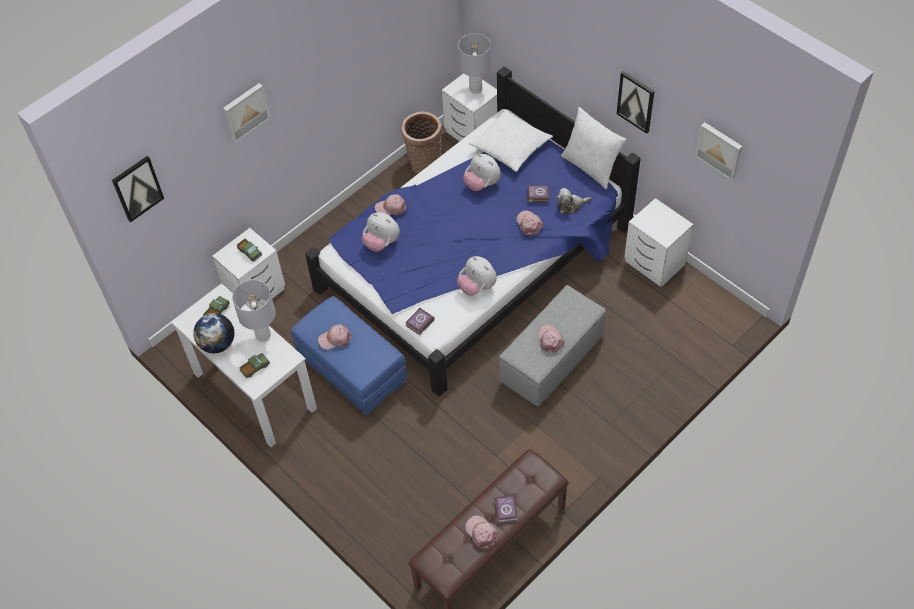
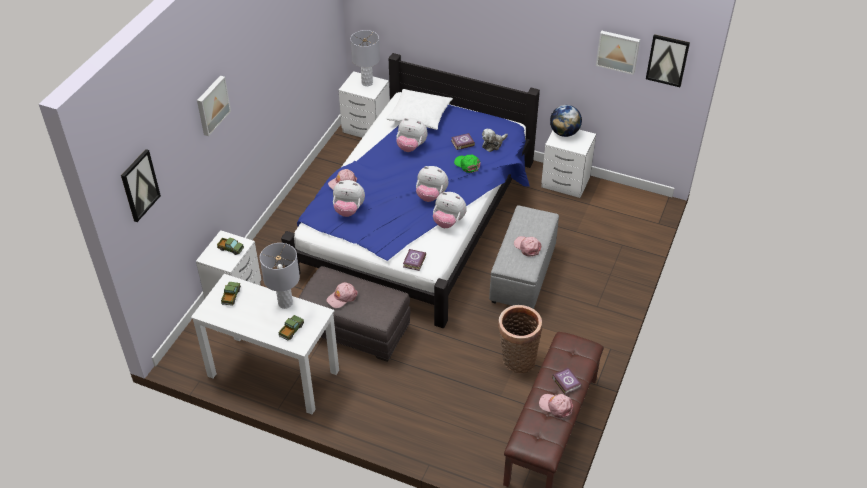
camera: 25 degrees left, 10 degrees down
(218, 344) = (245, 321): globe -> globe (564, 133)
(353, 369) = (356, 329): blue ottoman -> grey ottoman
(424, 163) = (336, 159): basket -> basket (516, 359)
(473, 250) = (431, 196): none -> plush toy
(529, 224) = (467, 165): pink cap -> green cap
(591, 167) = (493, 114): white pillow -> none
(636, 101) = (531, 37): picture -> picture (667, 60)

